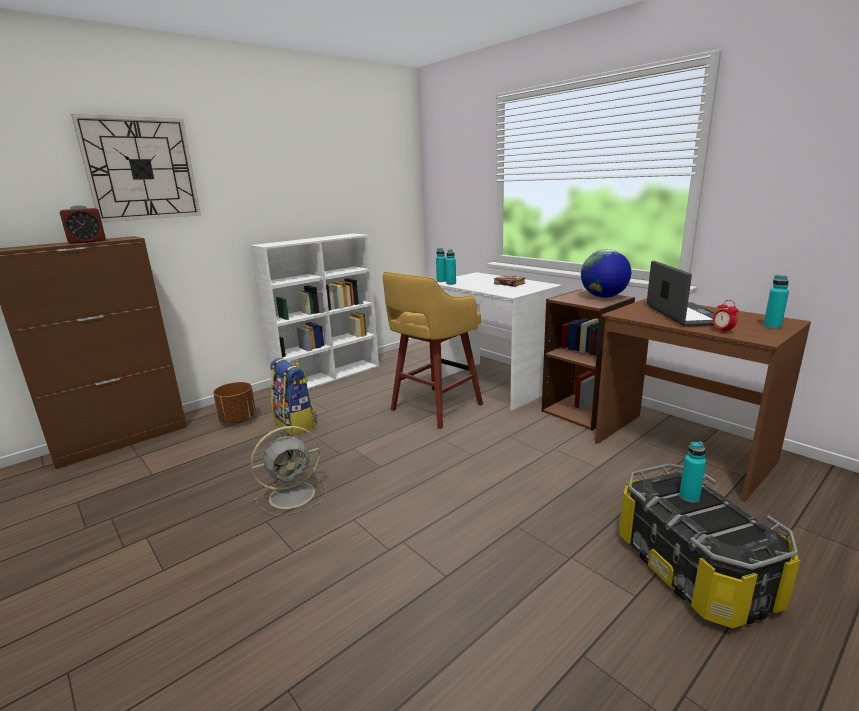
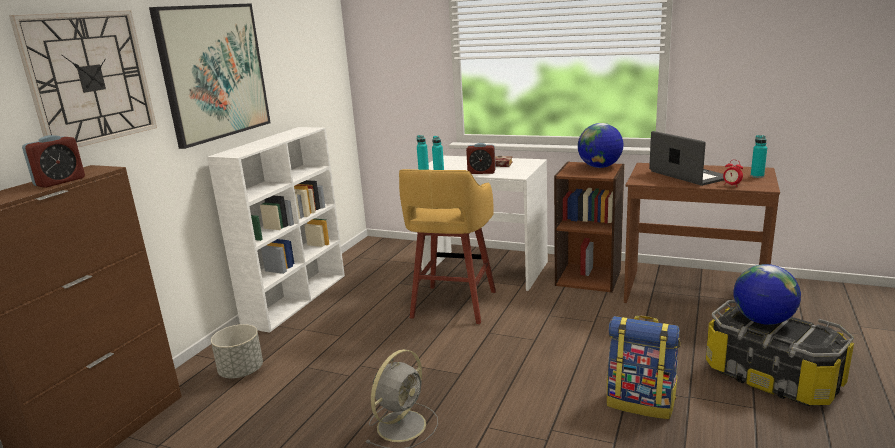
camera: 25 degrees left, 0 degrees up
(238, 420) = (241, 372): brown planter -> grey planter
(266, 177) = (214, 72): none -> picture
(296, 424) = (320, 358): backpack -> backpack (641, 402)
(484, 288) = (481, 172): none -> alarm clock
(689, 497) = (762, 321): turquoise bottle -> globe

